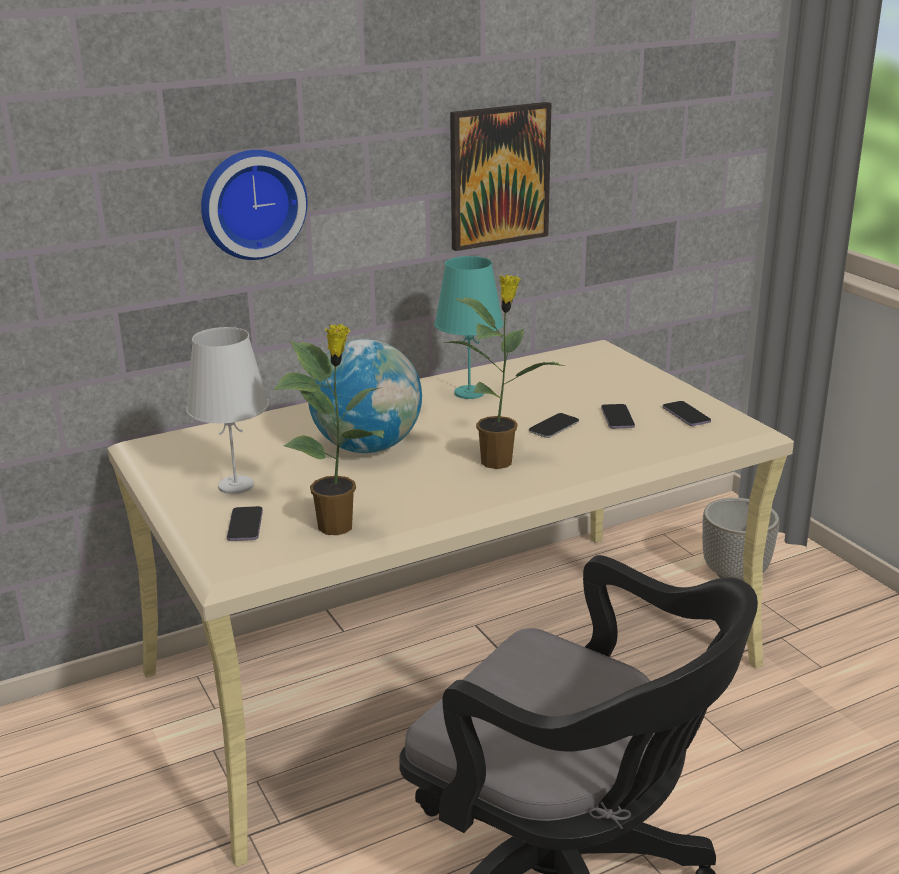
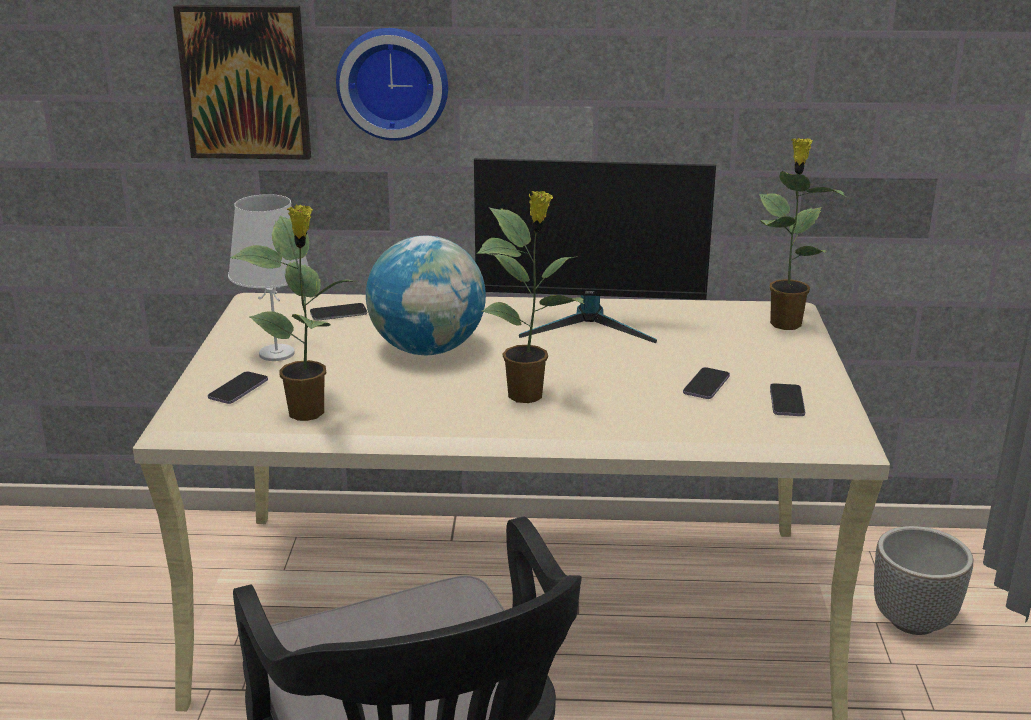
camera: 30 degrees right, 0 degrees up
(469, 393) = (590, 323): turquoise table lamp -> monitor
(499, 175) = (685, 91): picture -> picture (245, 82)
(554, 427) = (628, 377): phone -> phone (338, 313)
(610, 358) = (785, 323): none -> potted plant

